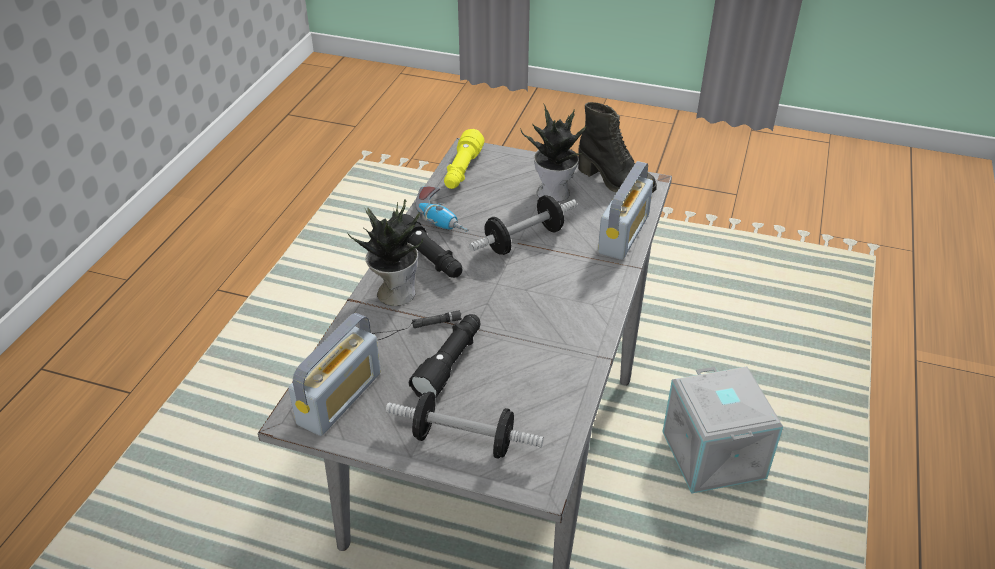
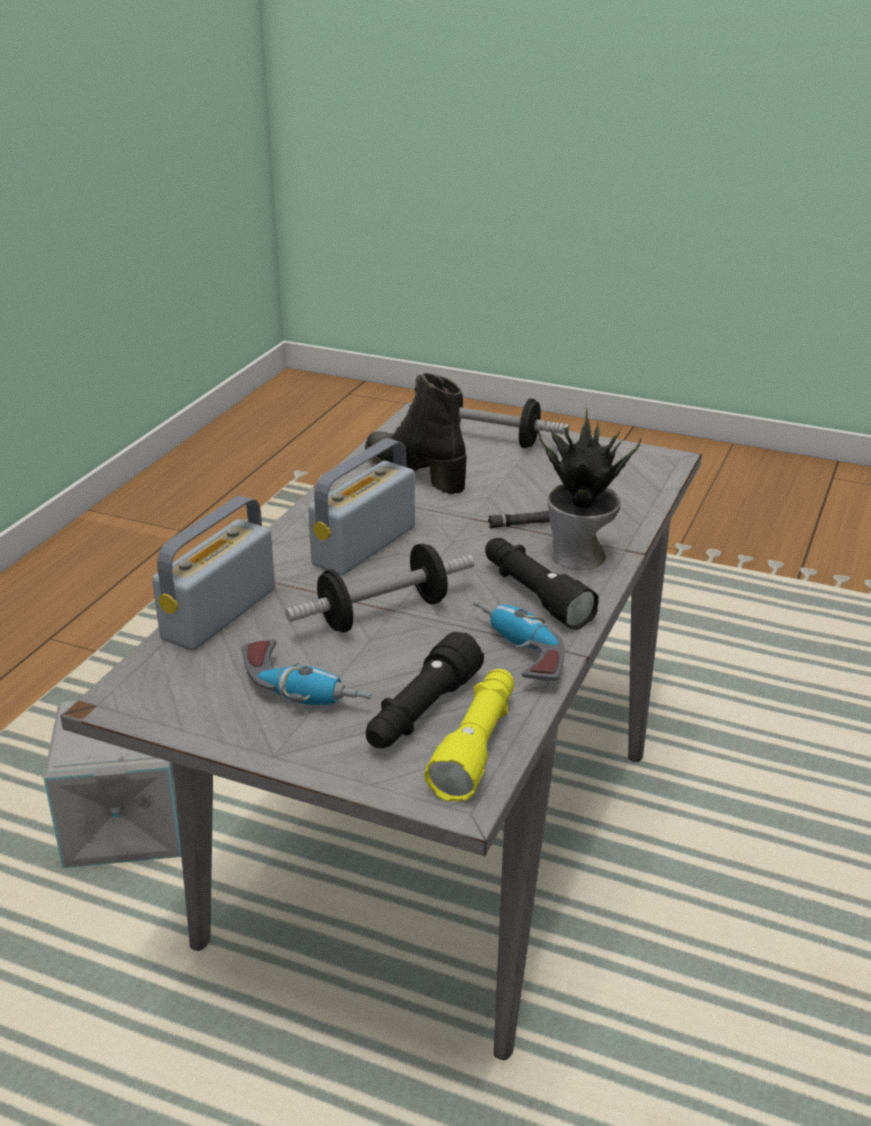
camera: 175 degrees left, 10 degrees down
(340, 398) = (624, 470): radio -> radio (364, 546)
(450, 363) = (503, 490): black flashlight -> black flashlight (421, 712)
(554, 193) = (304, 689): potted plant -> power drill
(614, 182) = (181, 705): black boot -> black boot (416, 473)

